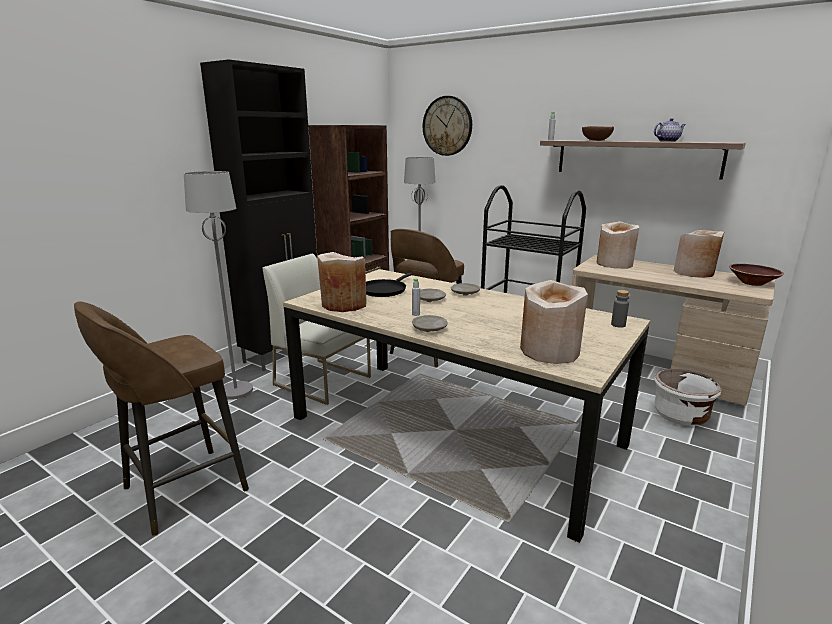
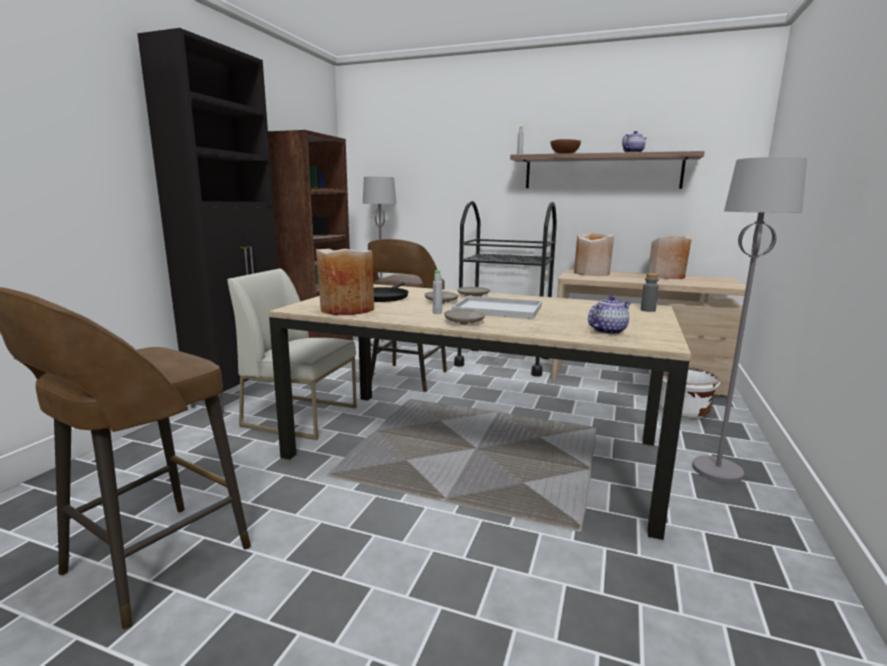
camera: 15 degrees left, 5 degrees down
(236, 391) = (193, 438): grey floor lamp -> grey floor lamp (718, 471)
(447, 126) = (405, 146): wall clock -> none
(471, 313) = (496, 309): none -> white tray
(549, 351) = (608, 331): beige vase -> teapot
(752, 283) = (721, 281): brown bowl -> none

